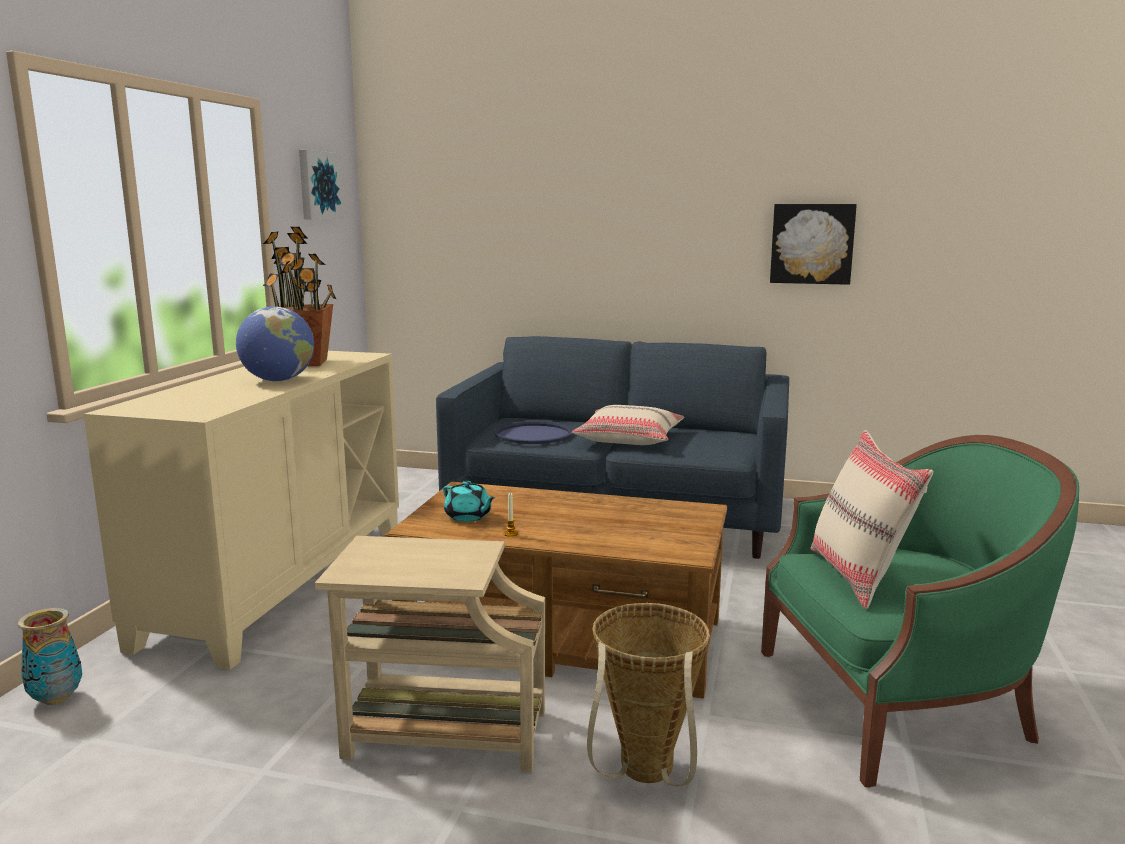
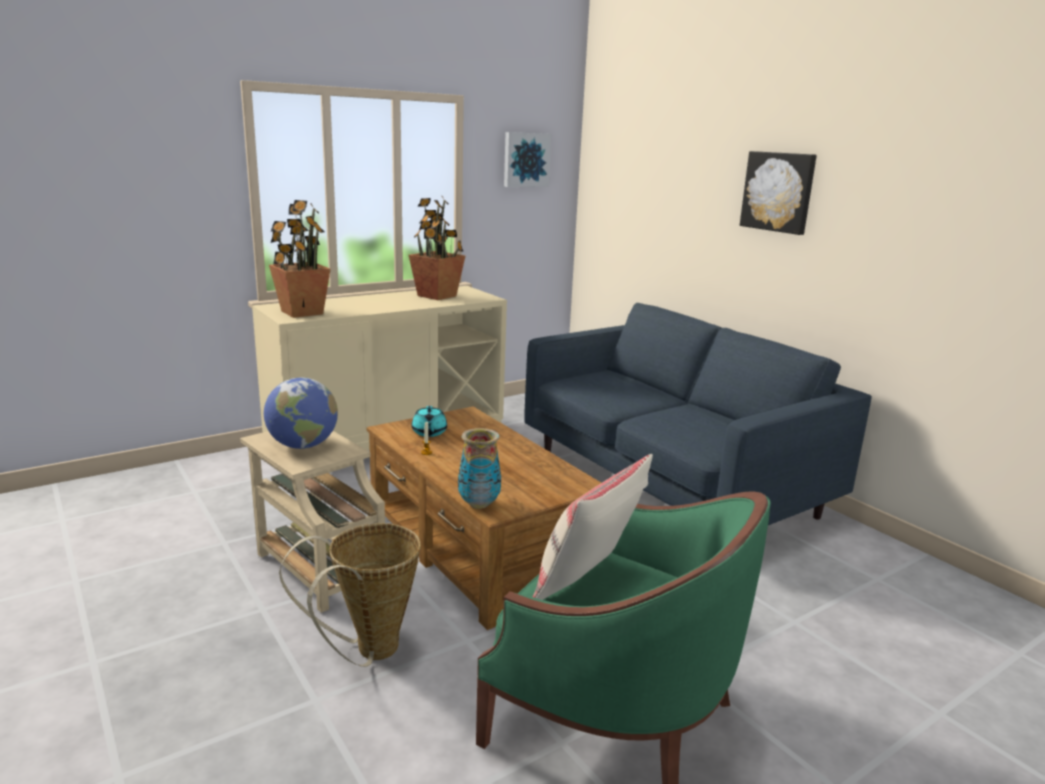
camera: 40 degrees right, 5 degrees up
(56, 699) = (212, 466): vase -> vase (478, 504)
(191, 406) = (301, 312): none -> potted plant
(278, 380) = (386, 305): globe -> globe (303, 446)
(533, 434) = (598, 388): blue tray -> none
(629, 439) = (661, 413): beige pillow -> none
(812, 243) = (921, 257): picture -> picture (778, 192)

